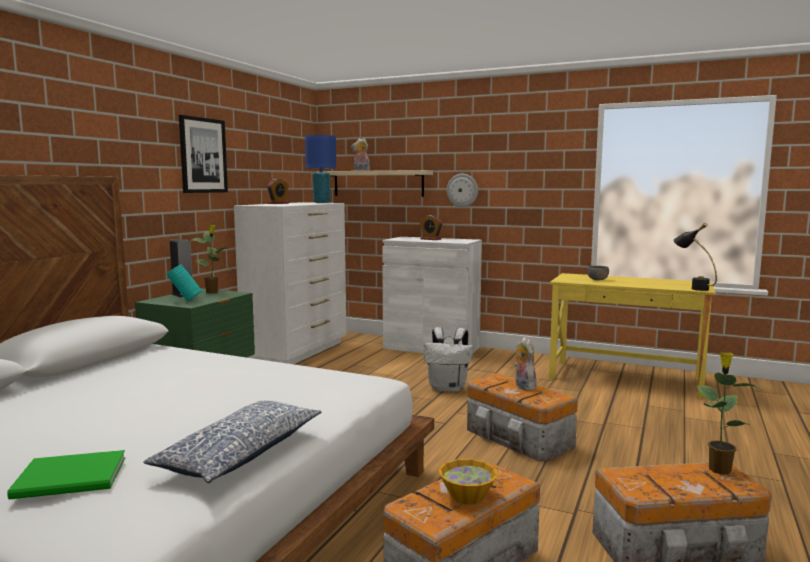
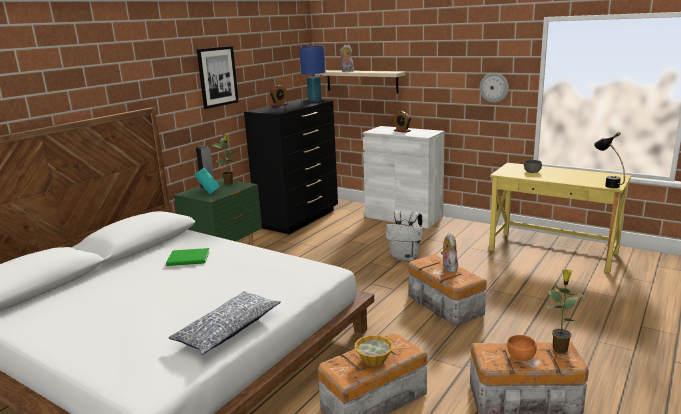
camera: 10 degrees right, 10 degrees up
(73, 478) = (130, 344): green book -> green book (189, 259)
(298, 351) = (299, 219): white dresser -> black dresser
(462, 190) = (429, 88): wall clock -> wall clock (494, 87)
(674, 481) = (521, 357): none -> orange bowl

